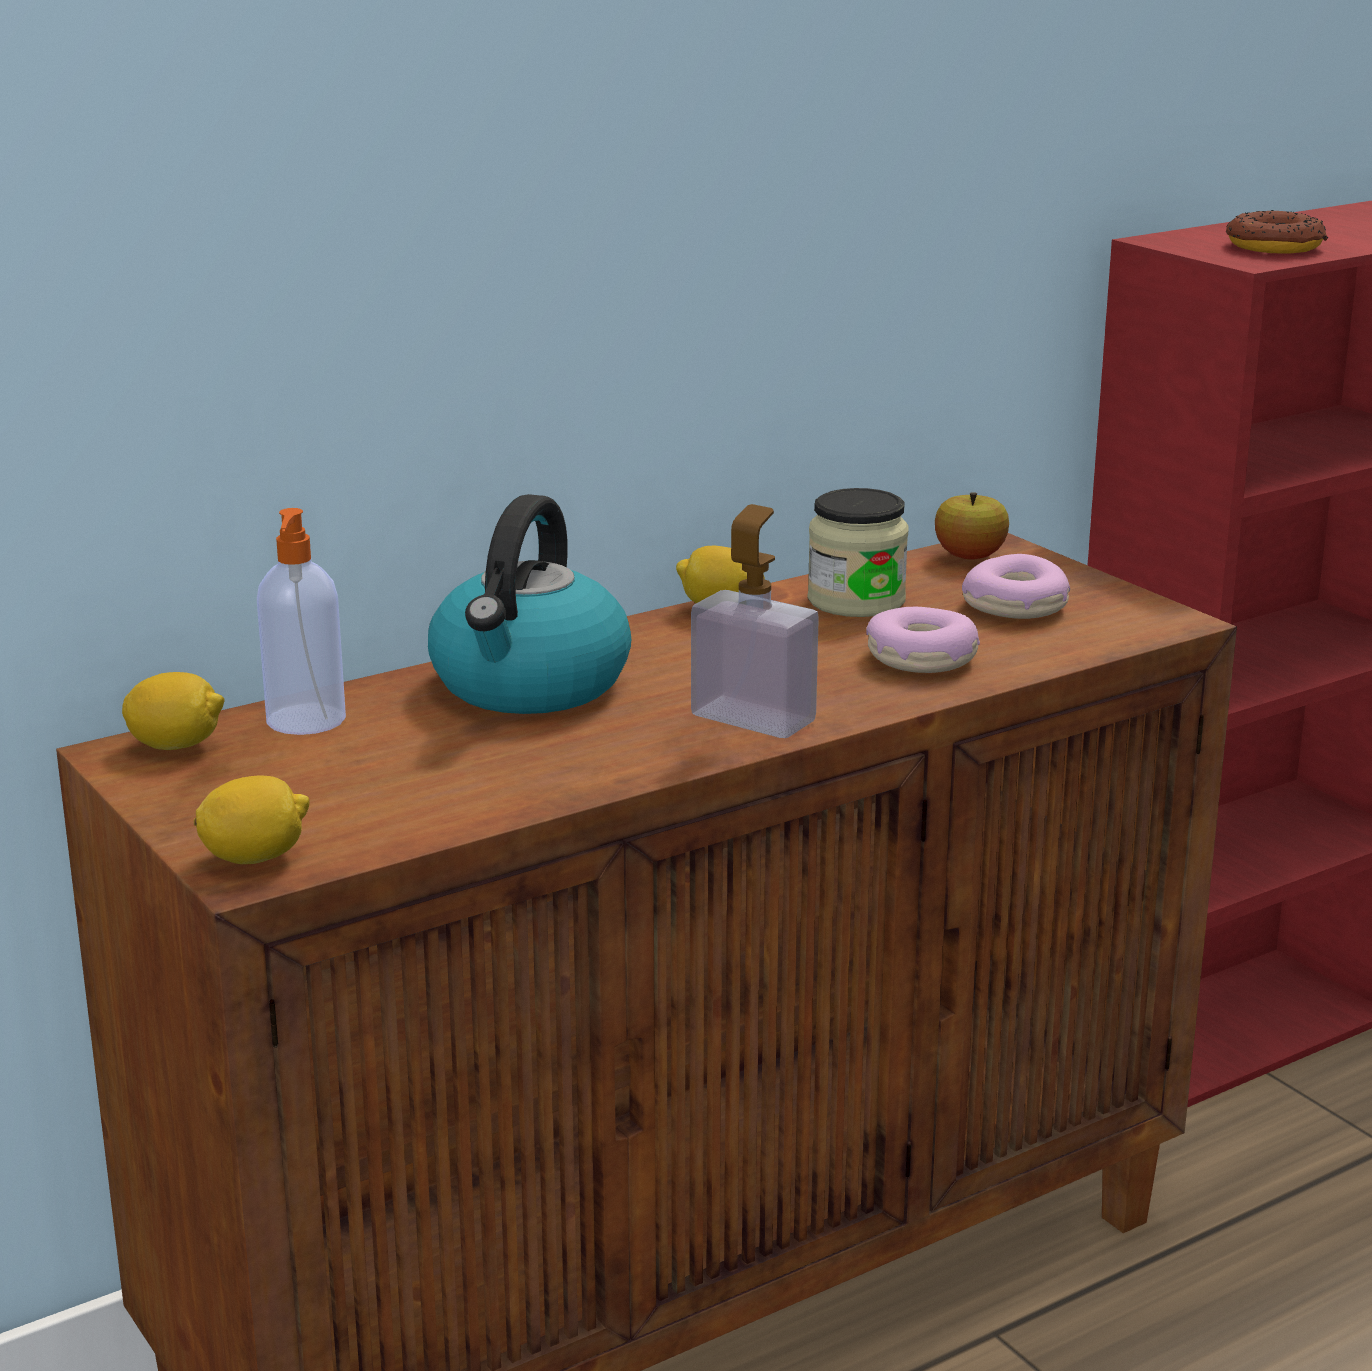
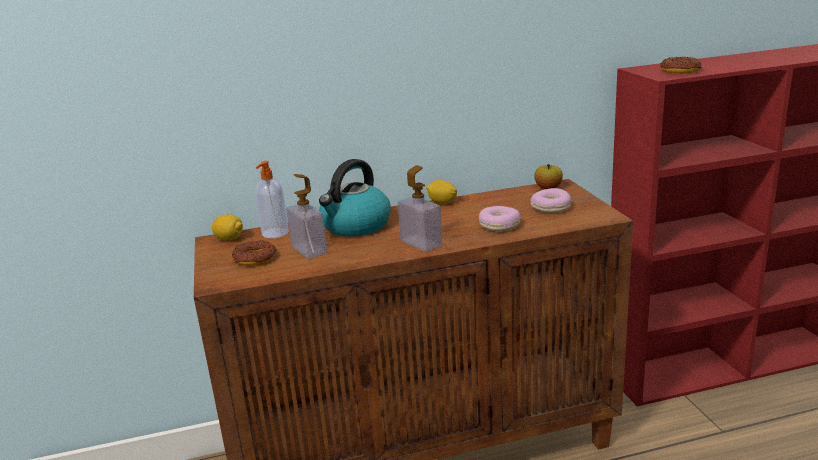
camera: 20 degrees right, 0 degrees up
(255, 857) = (221, 279): lemon -> none
(308, 794) = (255, 258): none -> donut
(451, 758) = (309, 250): none -> soap dispenser
(856, 601) = (493, 202): jar -> none

